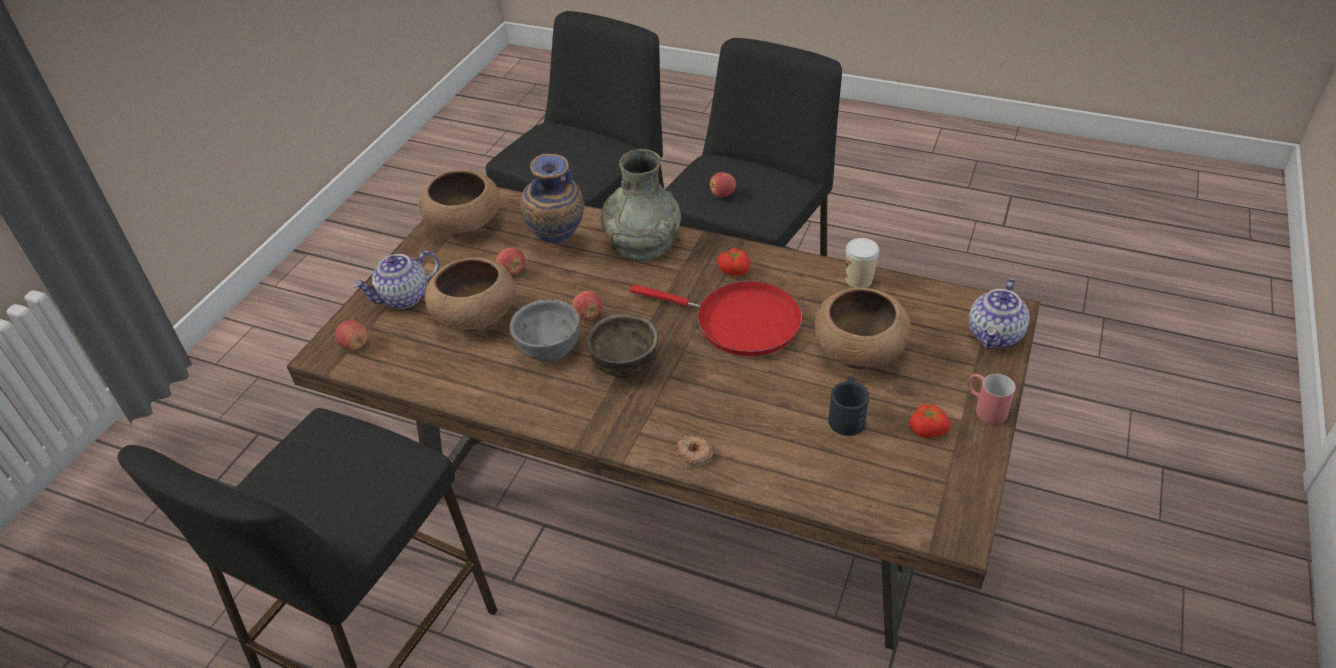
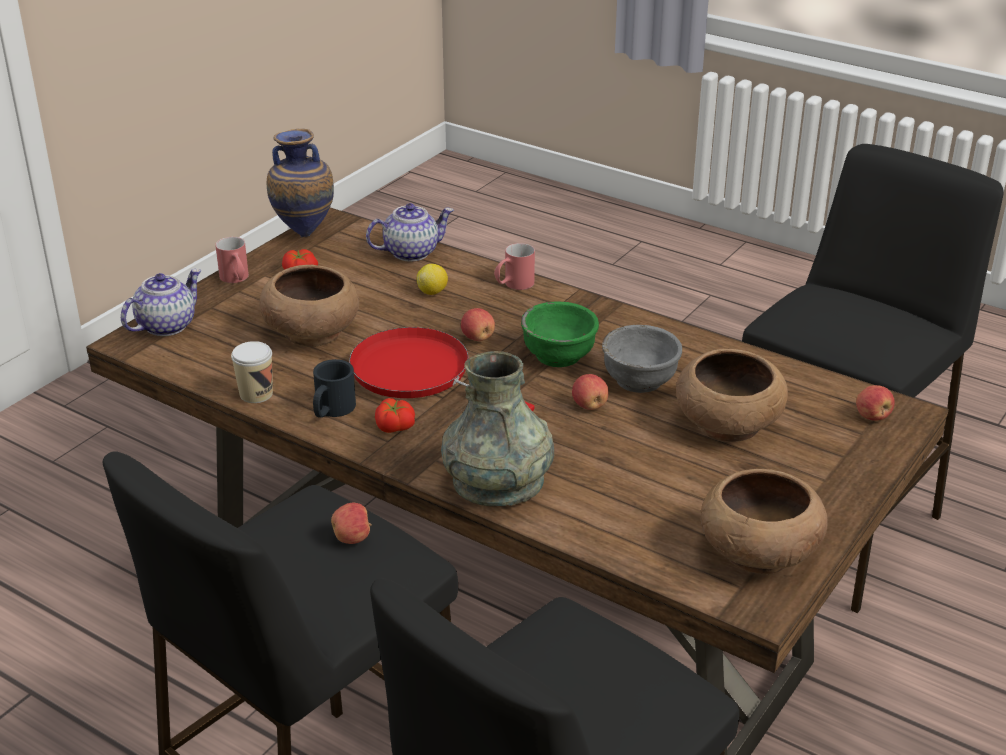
camera: 170 degrees left, 10 degrees down
(403, 298) = (827, 460): teapot -> teapot (411, 252)
(512, 271) = (682, 471): apple -> apple (477, 338)
(557, 245) = (617, 497): vase -> vase (304, 232)
(625, 364) = (558, 355): brown bowl -> green bowl
(694, 454) = (513, 285): donut -> red mug
(774, 427) = (432, 292): none -> lemon
(847, 415) = (361, 291): black mug -> black mug (331, 410)

